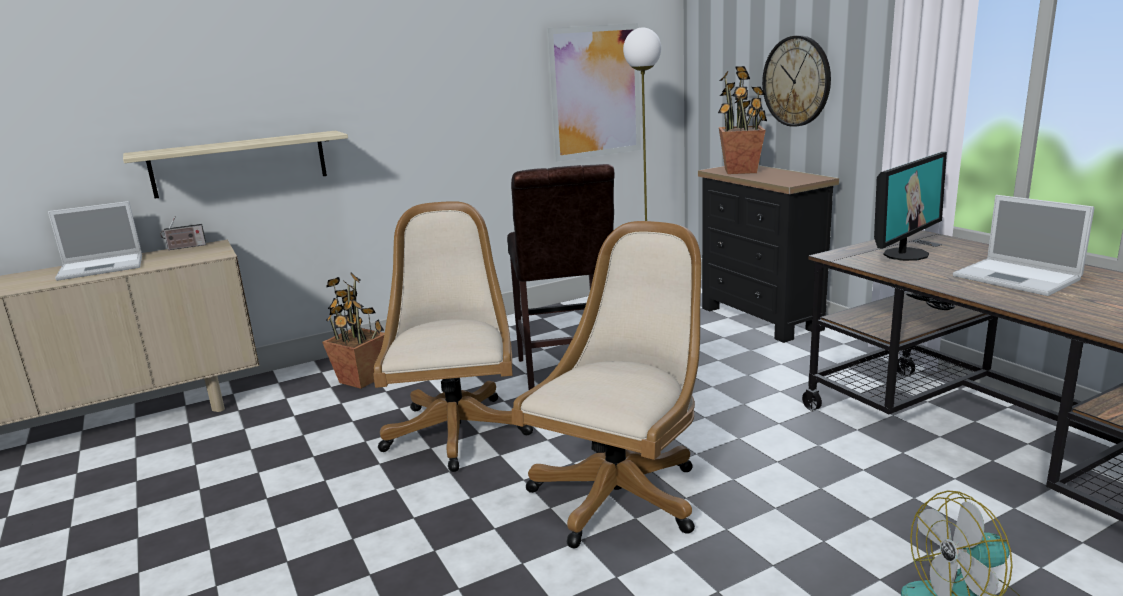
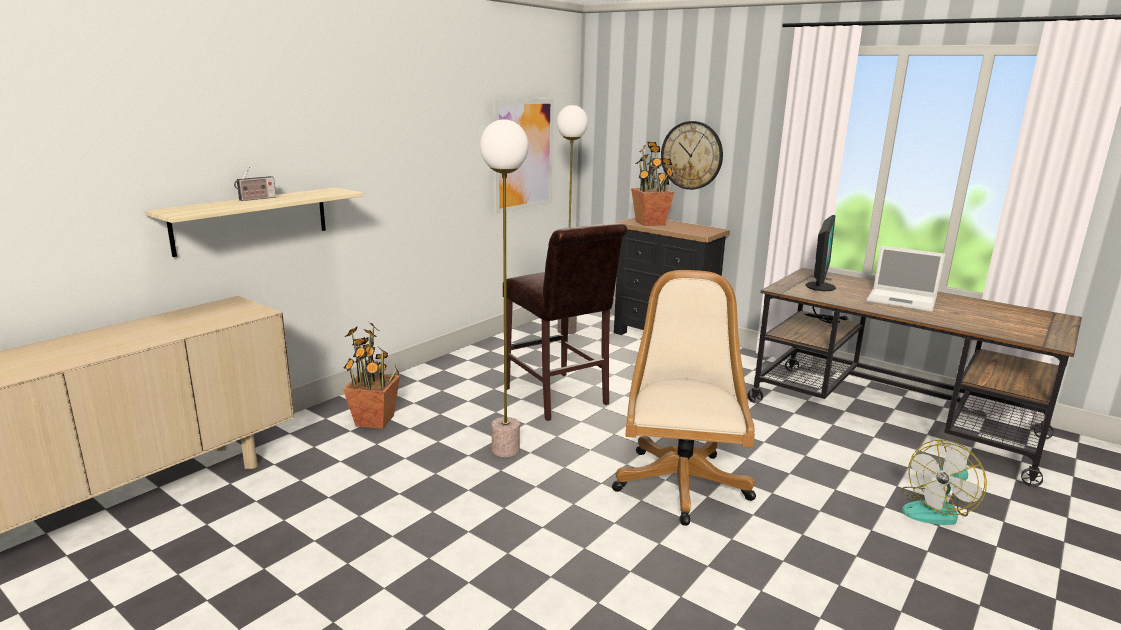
camera: 25 degrees left, 0 degrees up
(103, 267) = (138, 331): laptop -> none
(185, 247) = (203, 305): radio -> radio (256, 199)
(456, 426) = (505, 450): office chair -> floor lamp

